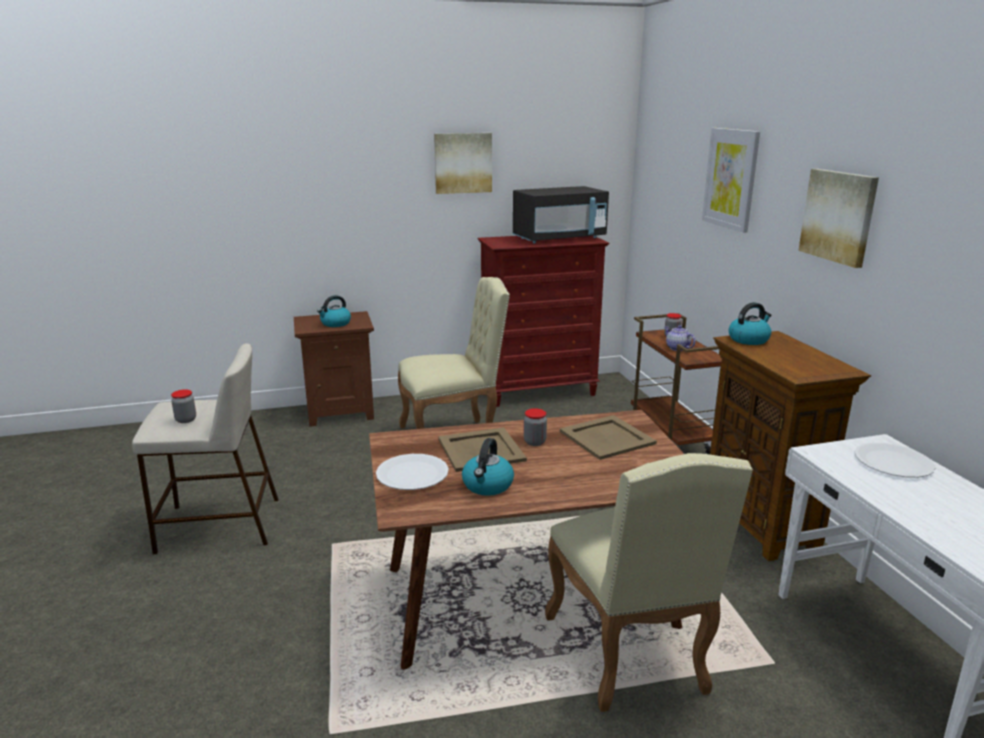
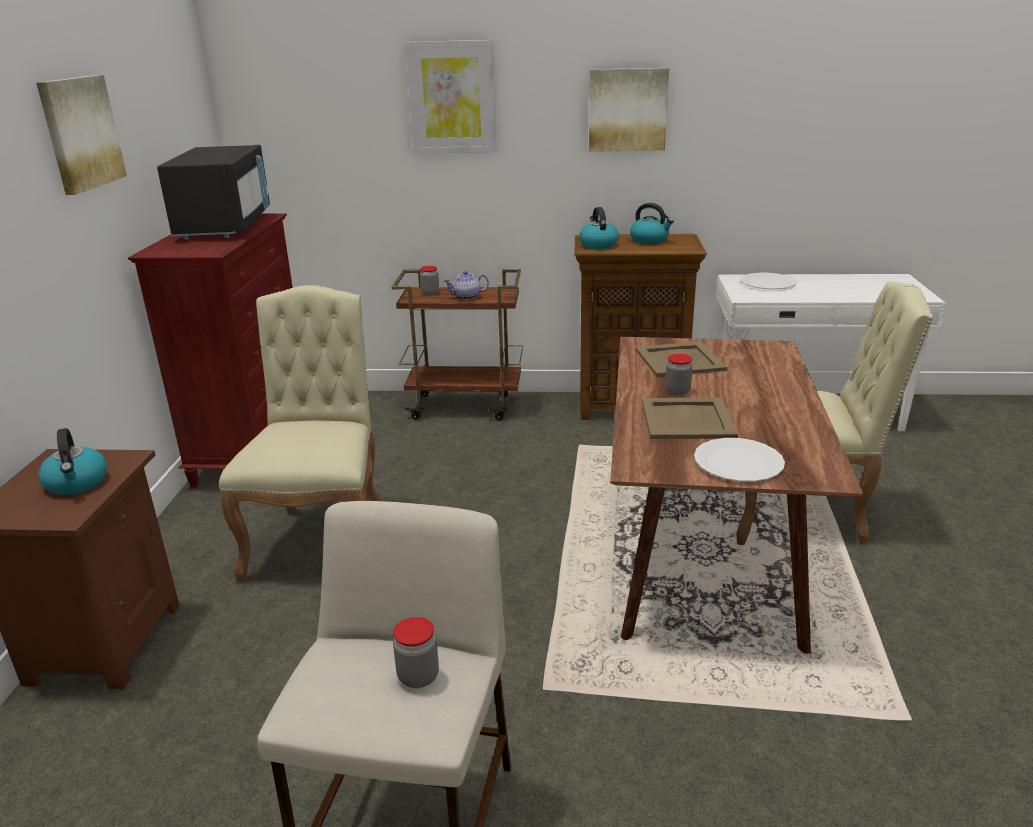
camera: 70 degrees left, 5 degrees up
(487, 485) = (773, 426): kettle -> kettle (650, 240)

